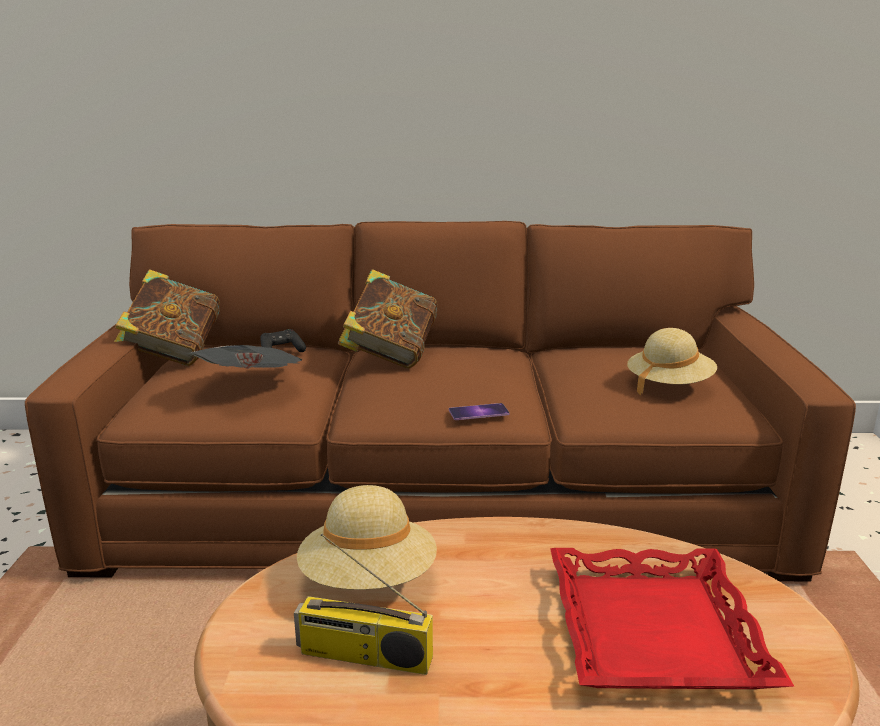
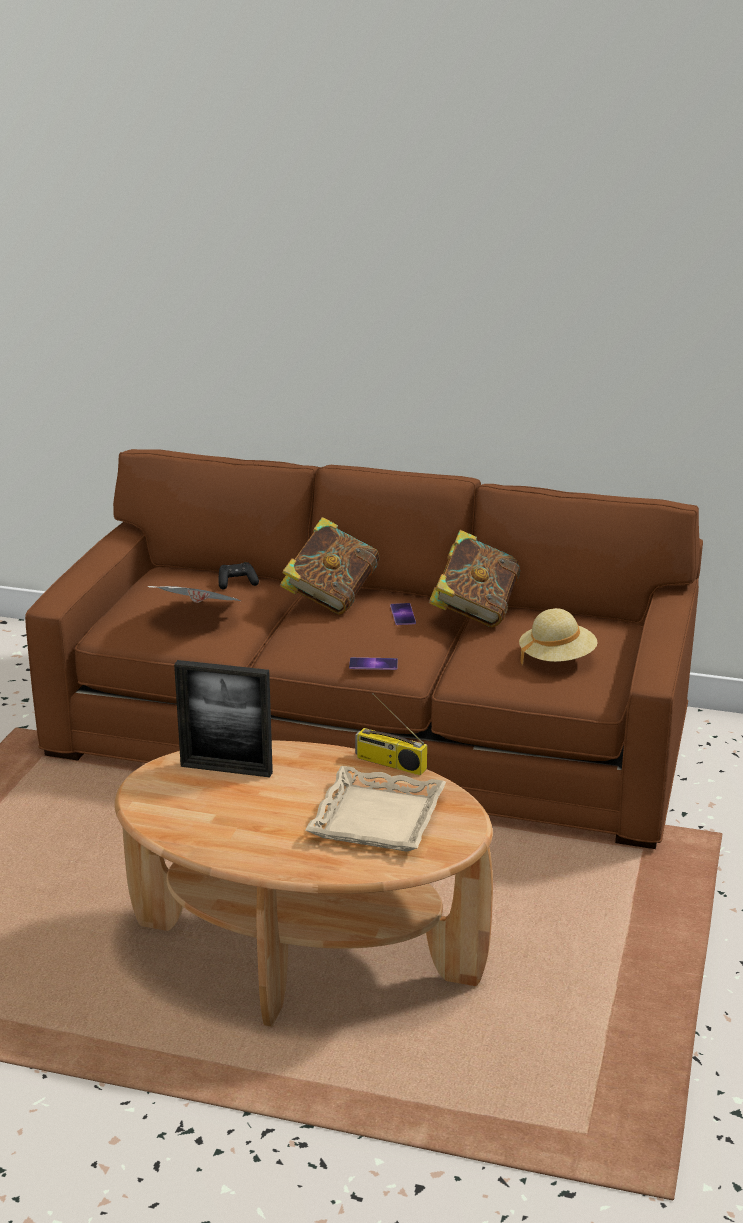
camera: 15 degrees right, 5 degrees up
(173, 354) = (144, 575): book -> book (474, 612)
(363, 656) = (205, 805): radio -> radio (389, 763)
(369, 580) = (226, 769): beige hat -> picture frame
(475, 362) = (403, 614): none -> phone
(656, 631) = (378, 819): red tray -> beige tray

